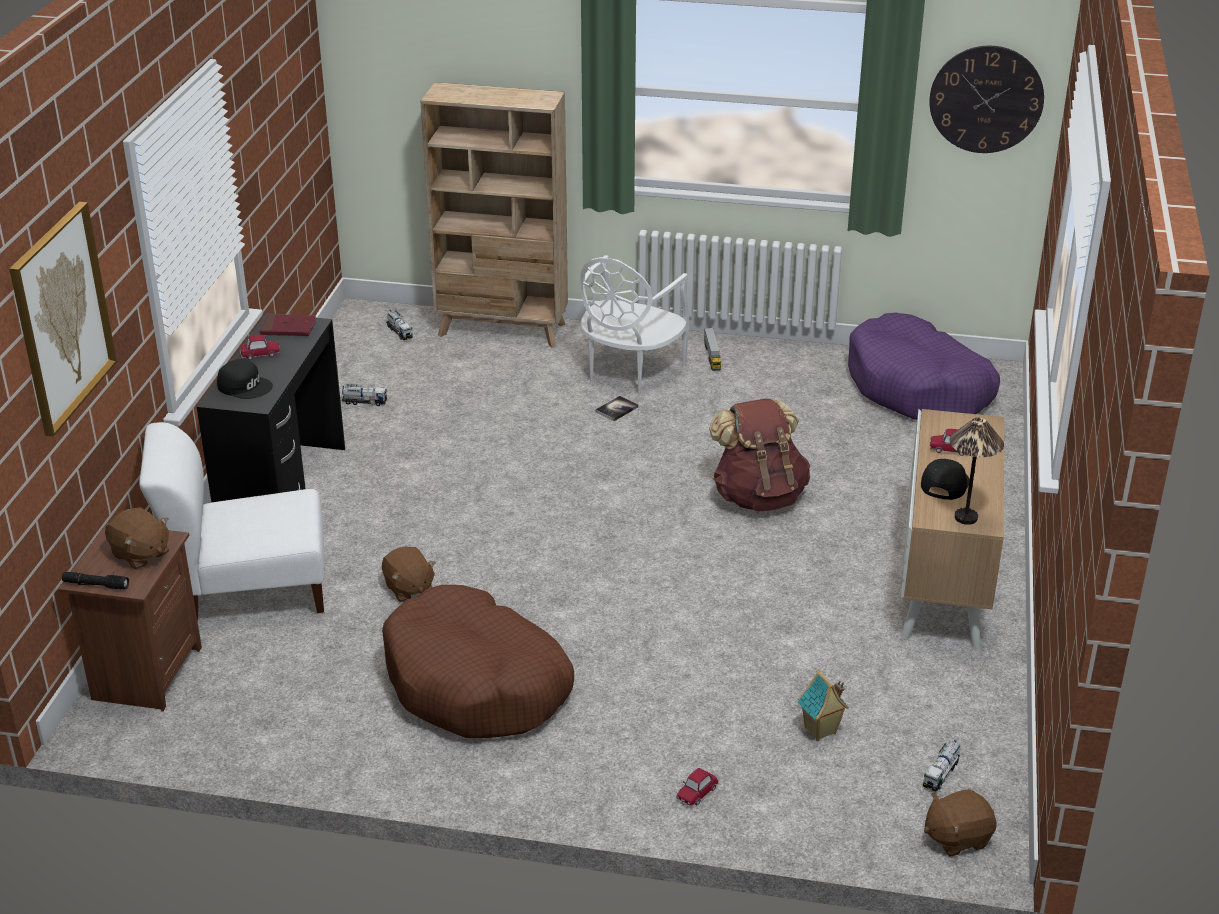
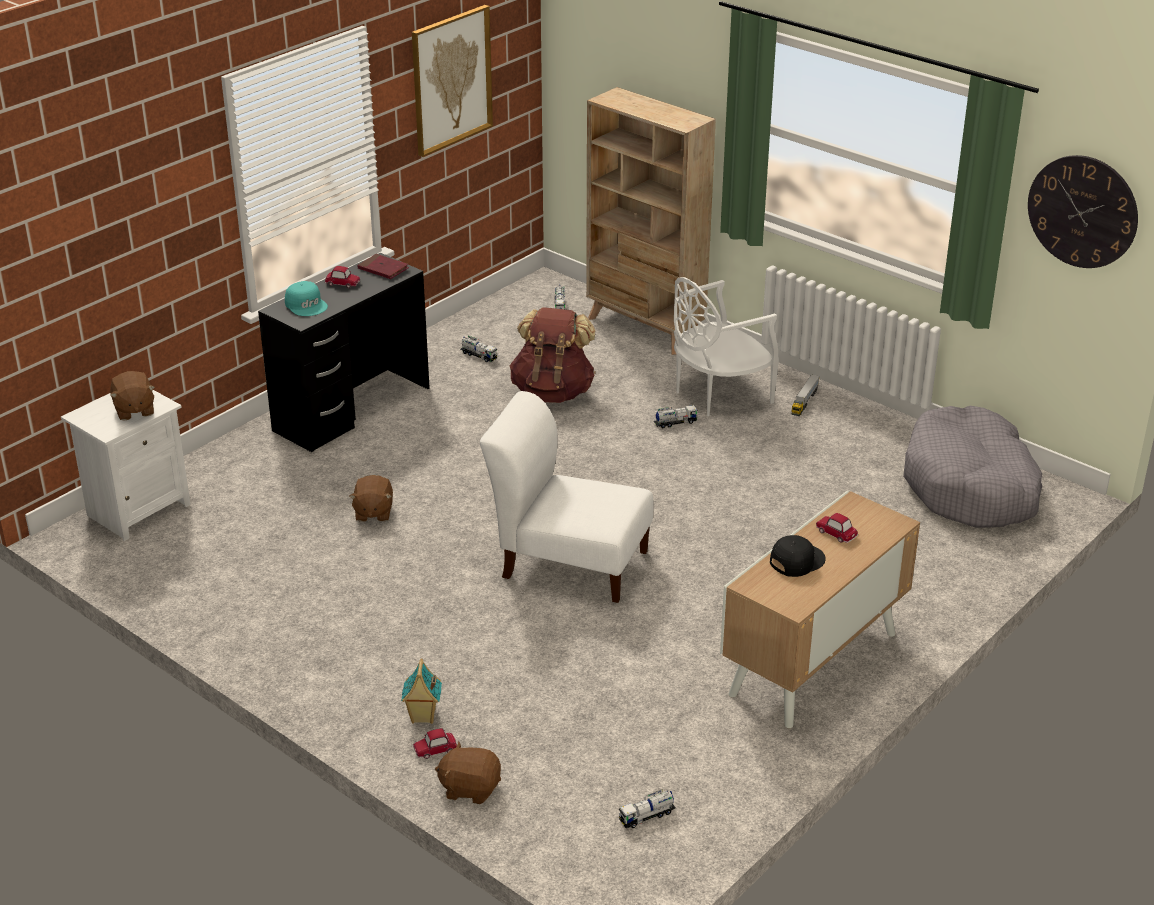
camera: 30 degrees right, 0 degrees up
(62, 318) = (109, 204): picture -> picture (451, 80)
(96, 585) = (85, 422): black flashlight -> none
(145, 673) = (137, 510): brown nightstand -> white nightstand
(245, 386) = (306, 305): black cap -> turquoise cap
(248, 590) = (259, 474): white chair -> white chair (569, 562)
(476, 683) = (353, 602): brown dog bed -> none
(617, 409) = (675, 423): book -> toy truck
(758, 496) = (724, 534): brown backpack -> brown backpack (553, 392)
(820, 731) = (581, 742): toy house -> toy house (422, 717)
(918, 388) = (970, 486): purple dog bed -> grey dog bed
(957, 837) = (607, 871): brown plush toy -> brown plush toy (470, 788)
(966, 518) = (783, 595): table lamp -> none

